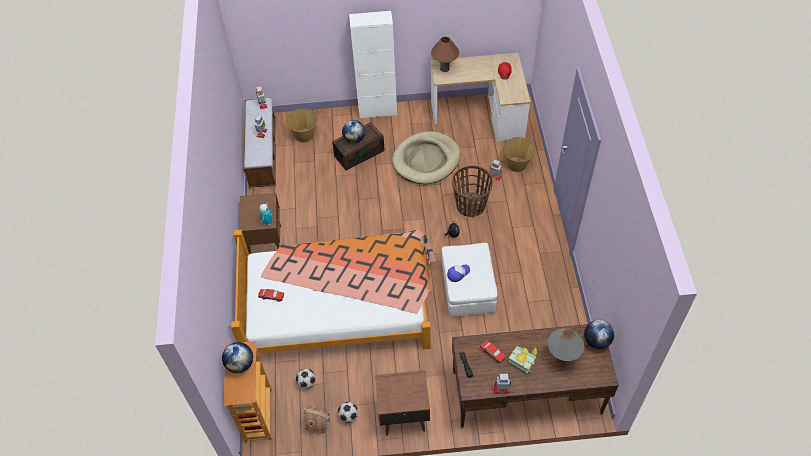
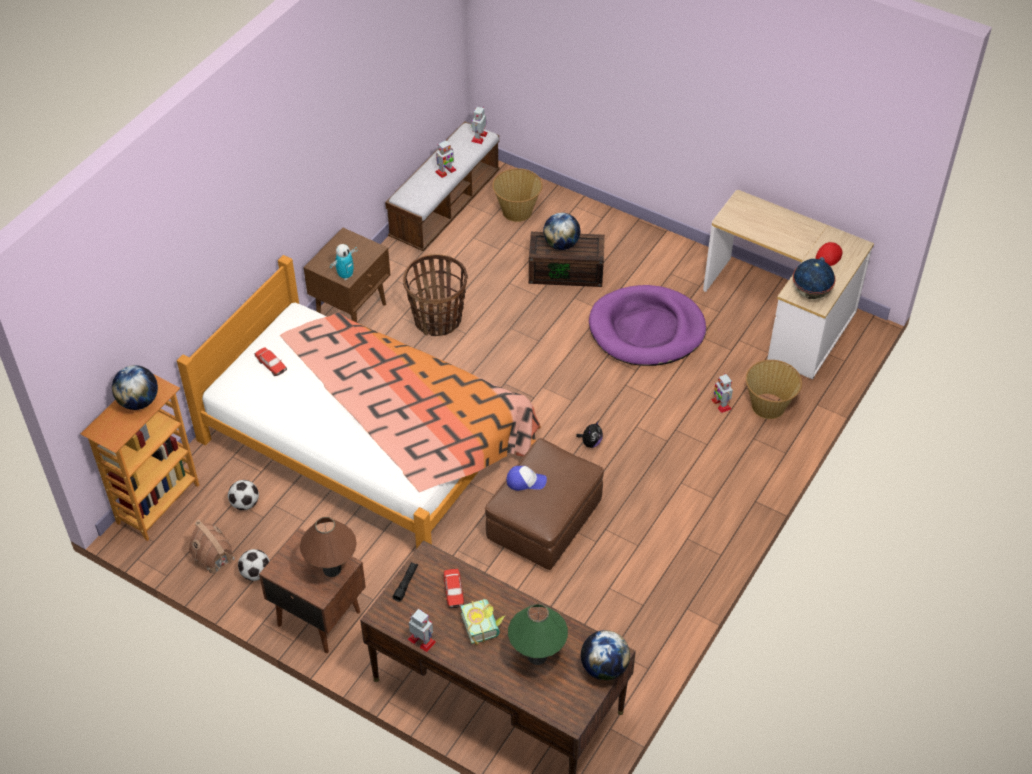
camera: 35 degrees right, 5 degrees down
(377, 110) = (641, 231): white cabinet -> none
(426, 160) = (646, 330): beige dog bed -> purple dog bed
(444, 69) = (745, 210): brown table lamp -> brown table lamp (332, 569)
(467, 289) = (544, 522): white ottoman -> brown ottoman
(470, 205) = (651, 421): basket -> basket (437, 320)
(513, 94) = (810, 293): none -> globe
(562, 357) = (537, 656): grey table lamp -> green table lamp

